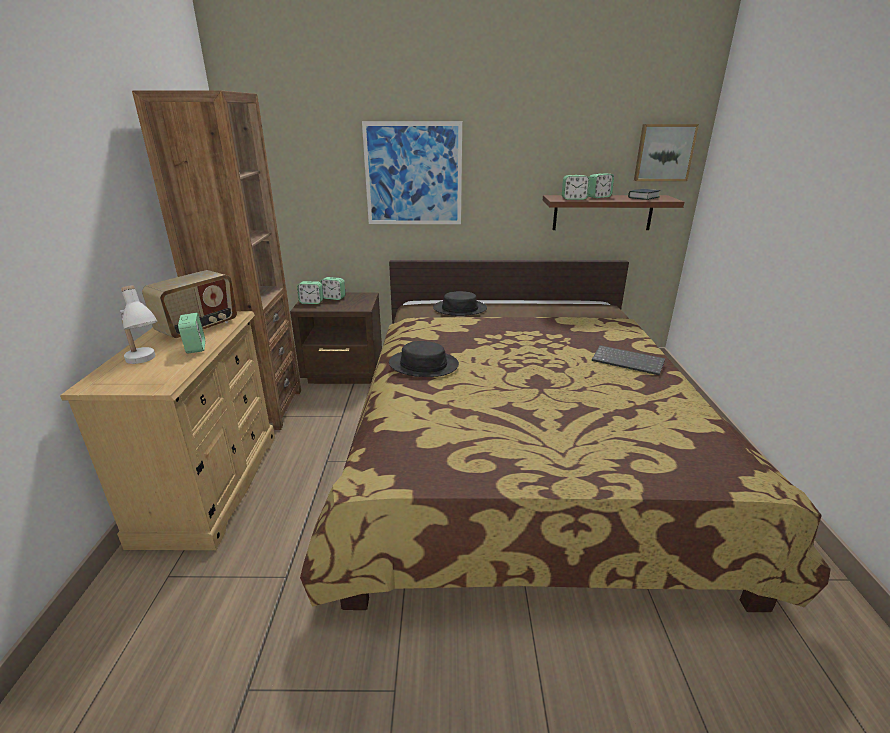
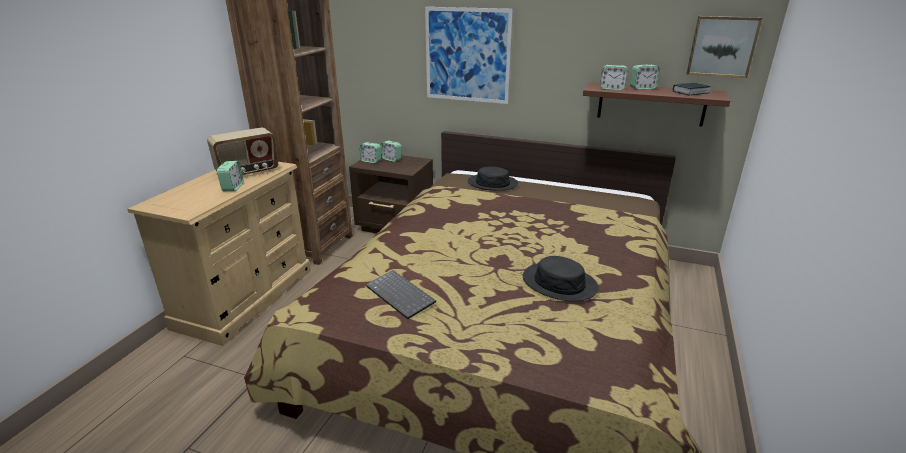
camera: 20 degrees right, 0 degrees up
(145, 365) = (191, 195): white table lamp -> none
(423, 365) = (415, 229): black hat -> black hat (559, 283)
(628, 361) = (606, 258): keyboard -> keyboard (401, 295)

